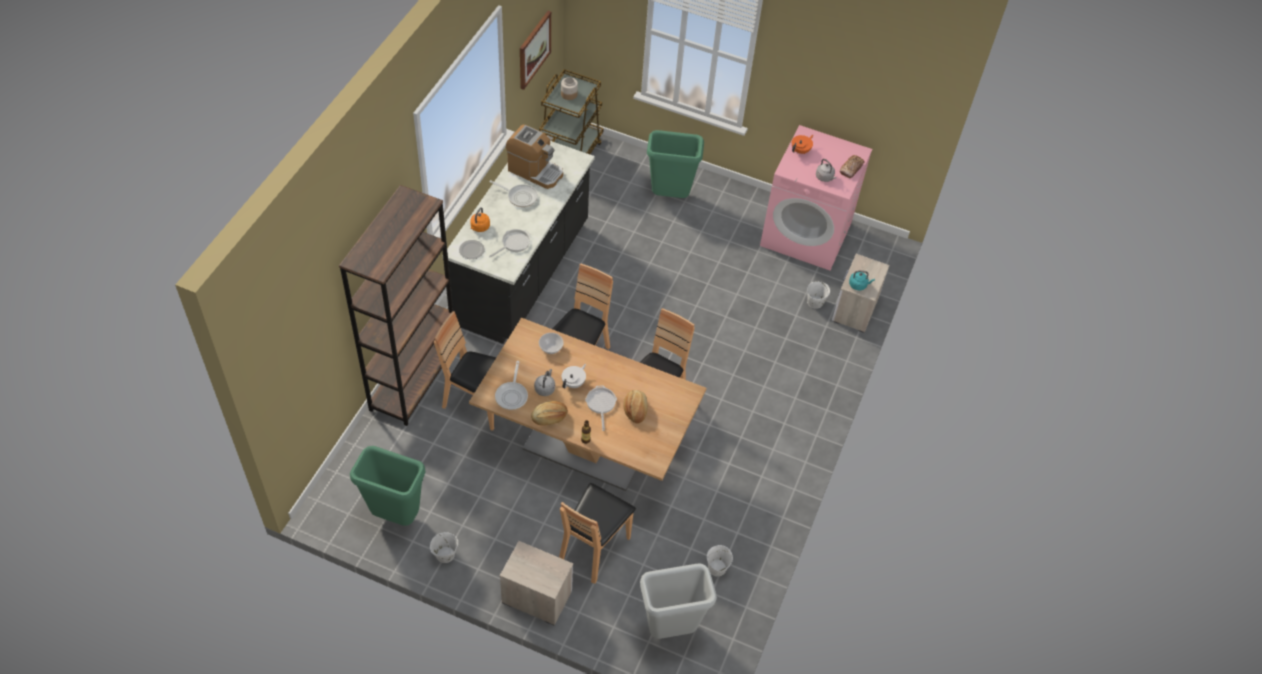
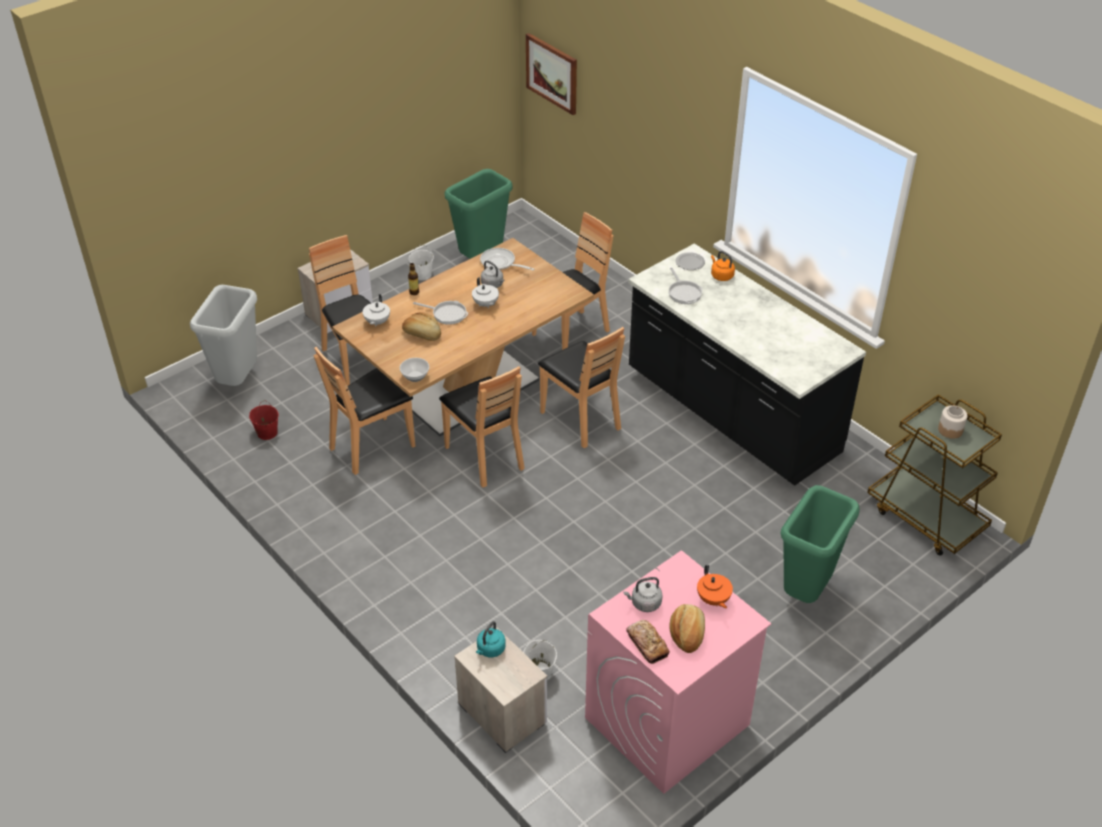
camera: 120 degrees right, 10 degrees down
(414, 379) = (627, 302): brown bookcase -> none
(520, 197) = (755, 315): frying pan -> none
(534, 49) = (965, 321): picture -> picture (552, 73)
(535, 171) = (793, 338): coffee machine -> none
(549, 417) = (457, 278): bread -> bread (687, 633)
(551, 349) = (539, 302): bowl -> bowl (414, 376)
(639, 448) = (377, 322): none -> white teapot
(686, 484) = (372, 446): none -> brown chair
(717, 568) = (267, 433): white bucket -> red bucket

